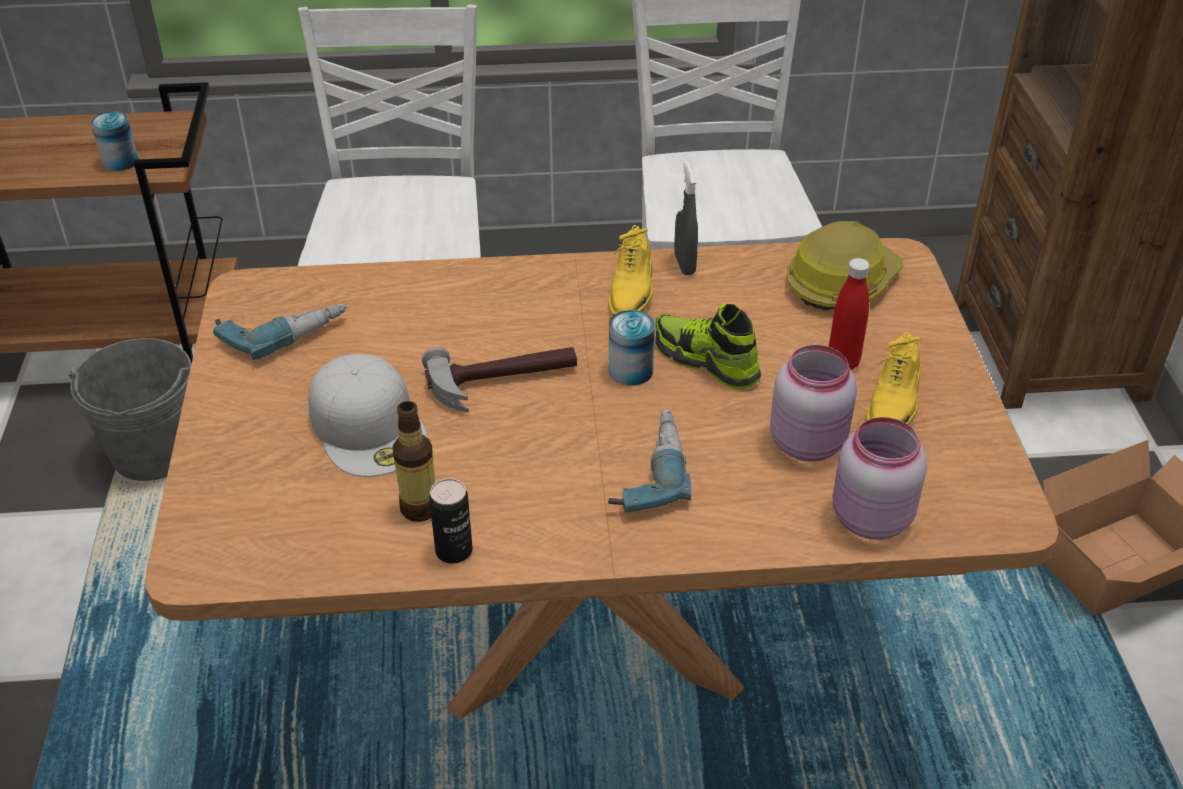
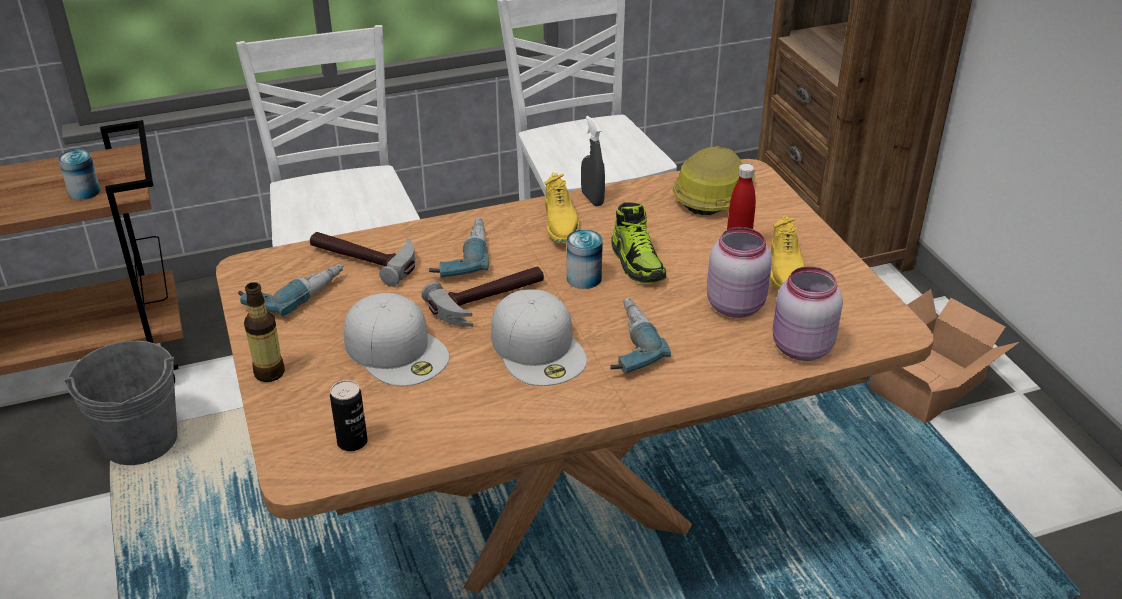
camera: 15 degrees left, 5 degrees down
(381, 300) = (365, 259): none -> hammer
(419, 509) = (463, 400): bottle -> bottle (269, 373)
(454, 551) = (504, 424): can -> can (352, 442)
(493, 315) = (460, 256): none -> power drill
(537, 456) = (539, 348): none -> white cap
(706, 361) = (637, 263): shoe -> shoe turned 135 degrees counterclockwise

